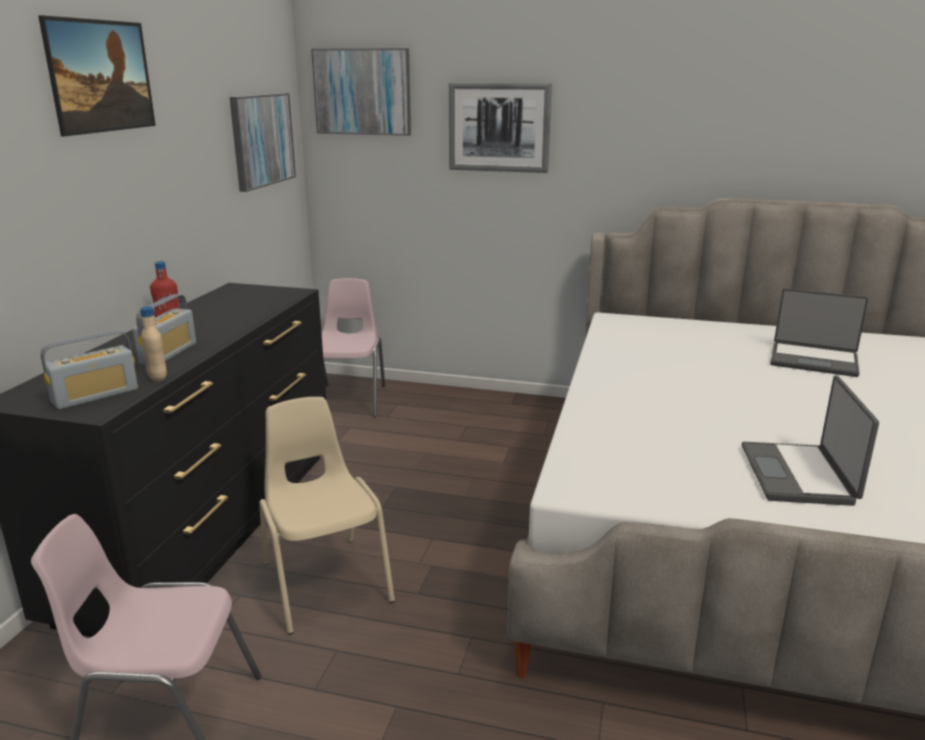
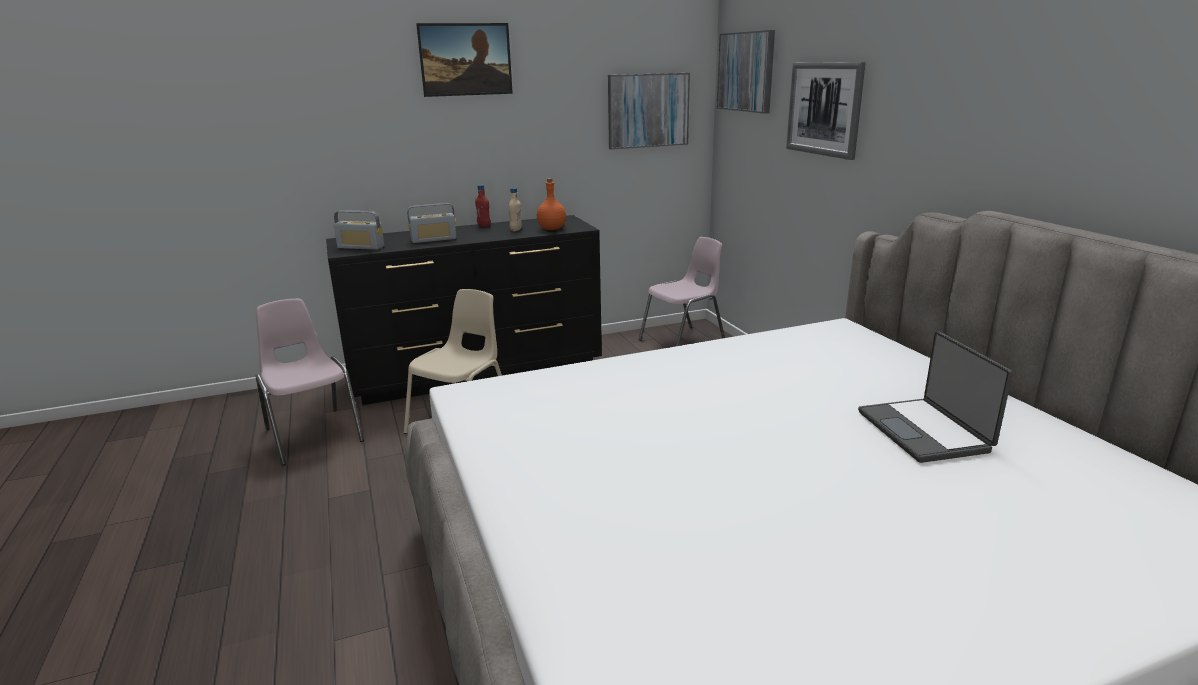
camera: 55 degrees right, 0 degrees up
(157, 378) = (397, 248): beige bottle -> beige bottle (516, 230)
(267, 302) = (551, 229): none -> orange bottle
(799, 475) = (590, 469): laptop -> none

